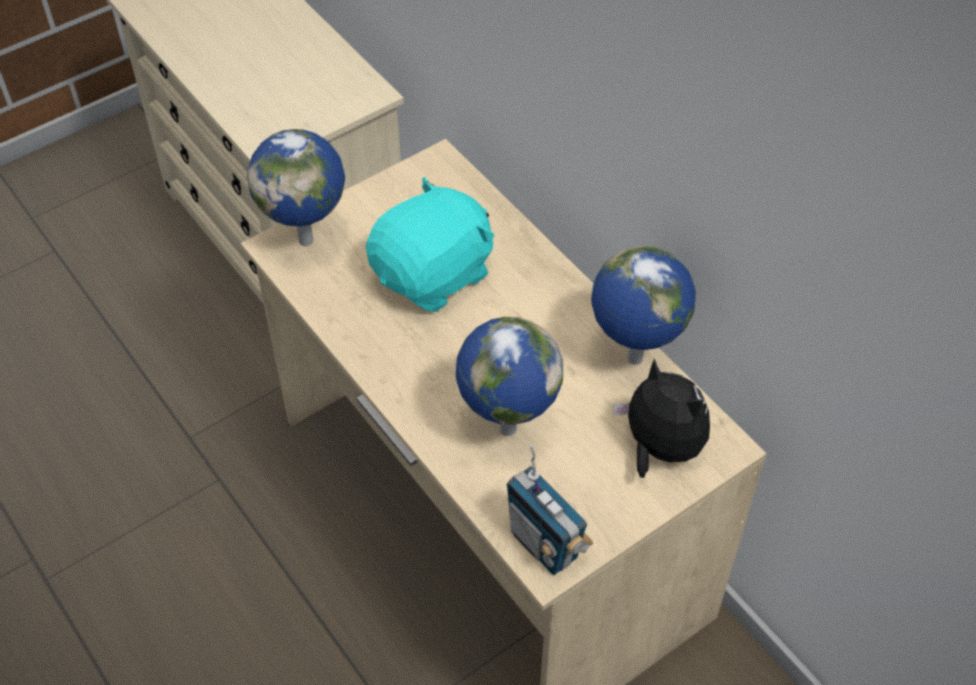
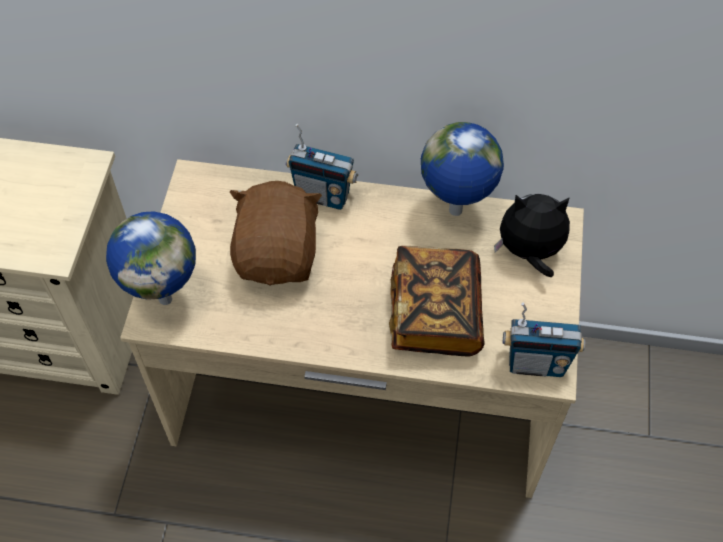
camera: 45 degrees left, 5 degrees up
(434, 275) = (278, 254): turquoise plush toy -> brown plush toy
(506, 428) = (435, 314): globe -> book
(530, 256) = (323, 195): none -> radio

